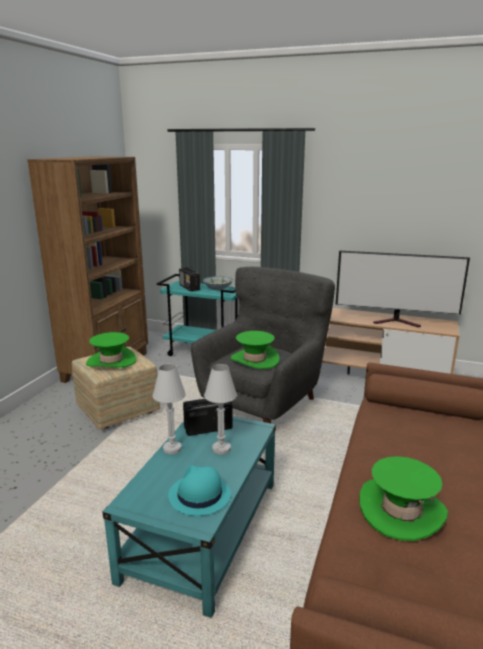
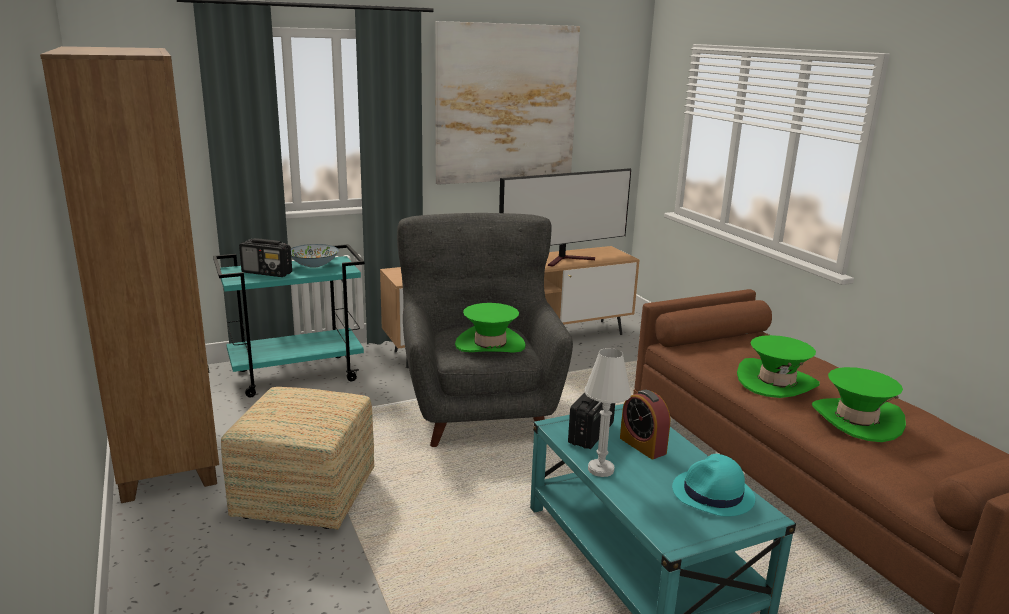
camera: 45 degrees left, 0 degrees up
(111, 361) = (303, 412): green hat -> green hat (776, 382)
(221, 449) = (642, 445): white table lamp -> alarm clock
(376, 197) = (506, 104): none -> picture

